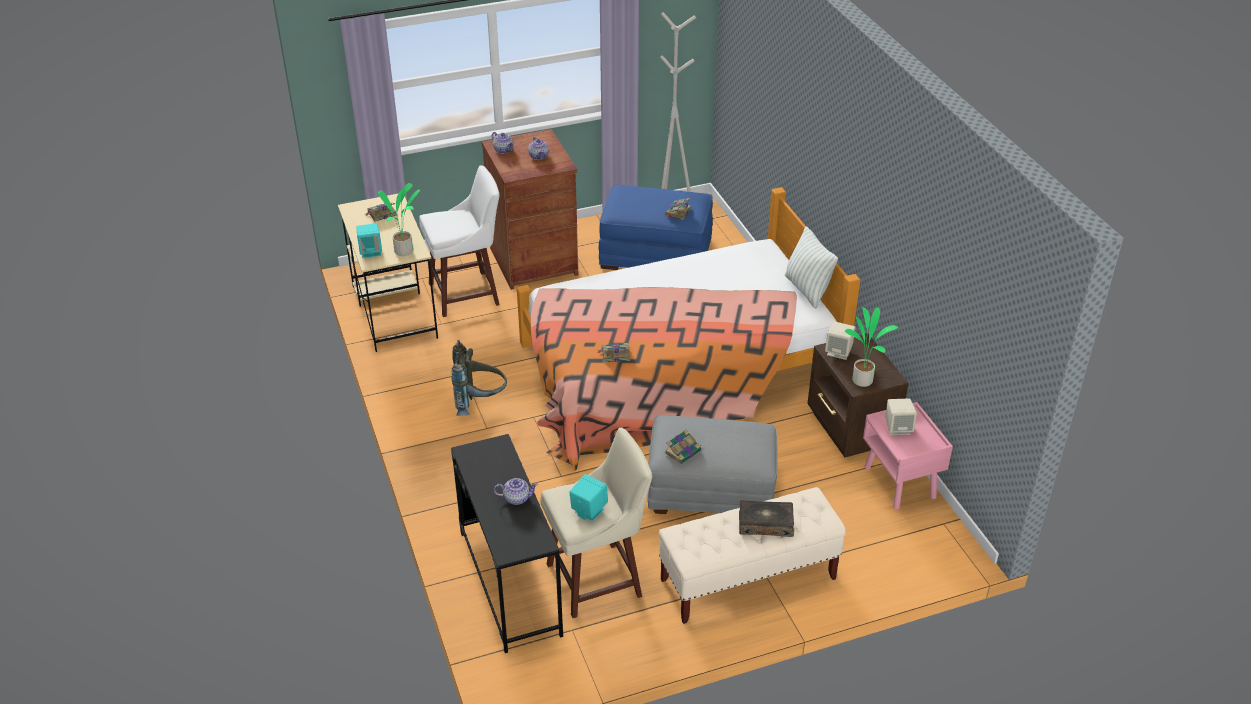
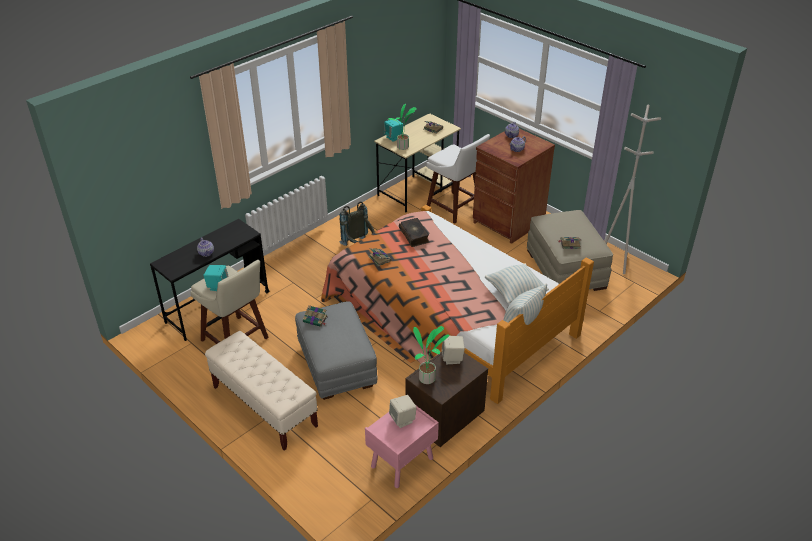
camera: 65 degrees right, 0 degrees up
(656, 253) = (566, 269): blue ottoman -> beige ottoman
(749, 275) = (515, 293): none -> pillow
(765, 524) = (263, 374): book -> book (414, 236)

